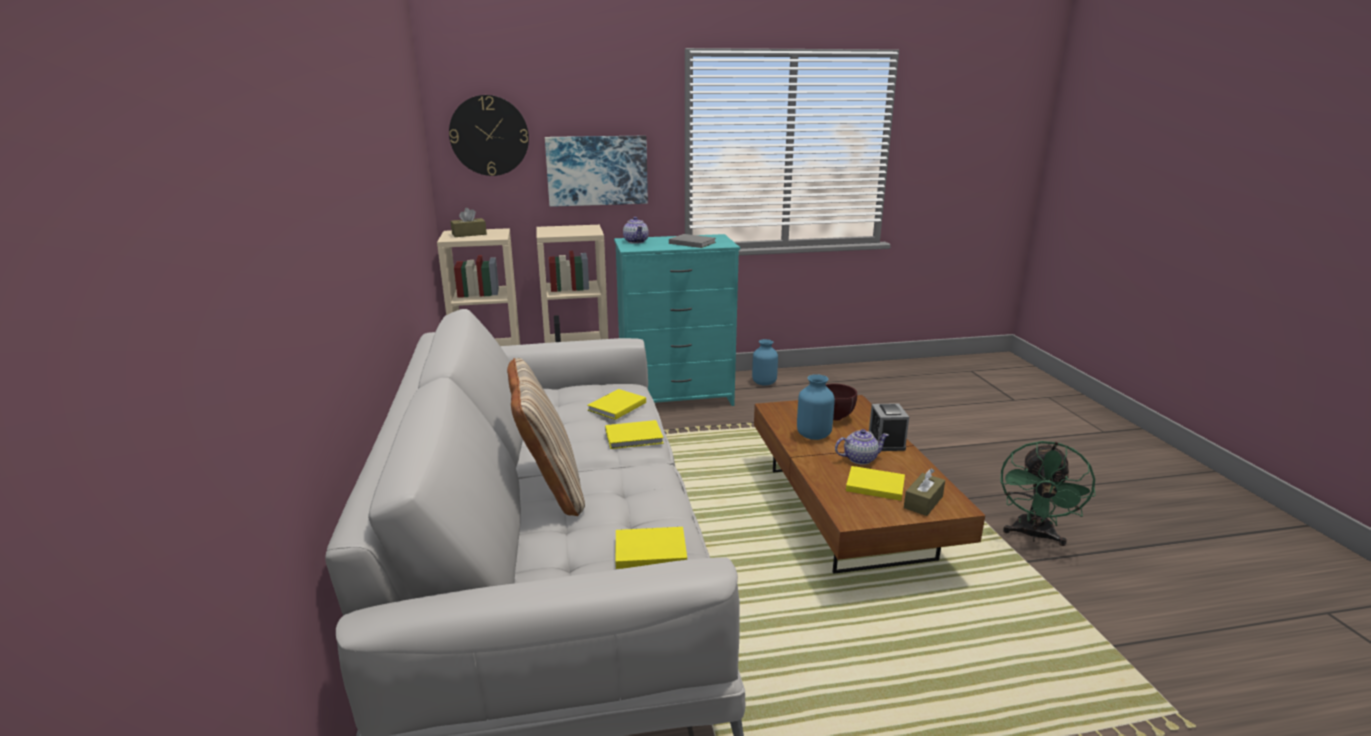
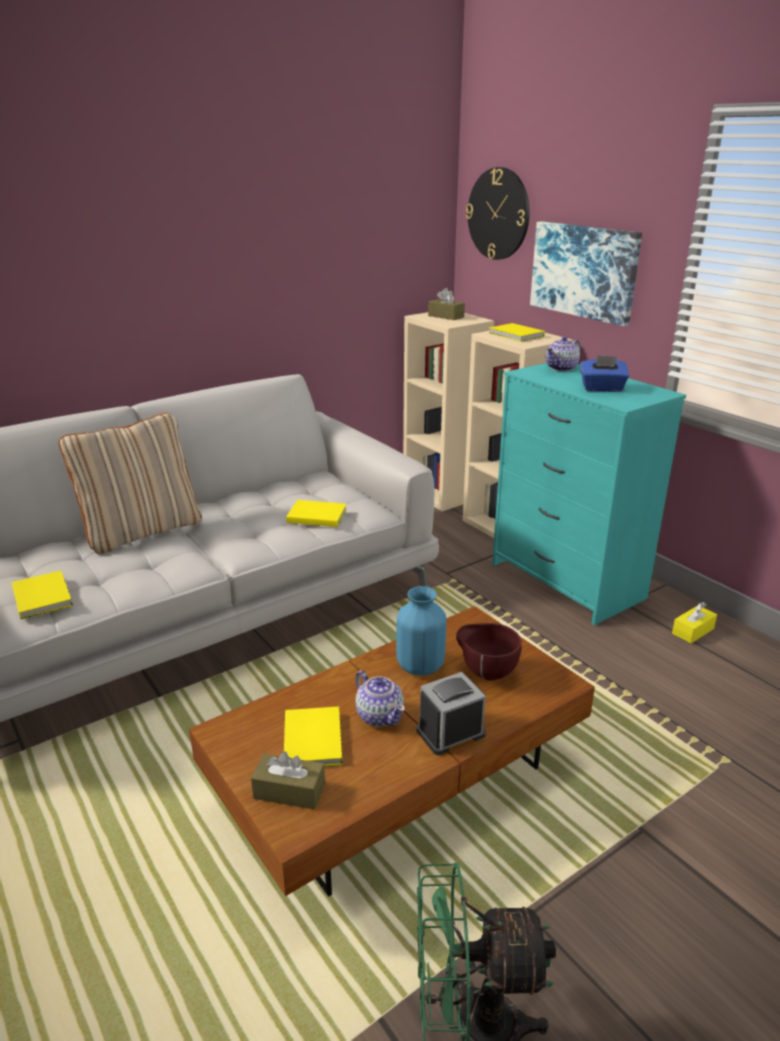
camera: 65 degrees right, 5 degrees up
(635, 437) = (254, 541): yellow book -> yellow book (516, 335)
(691, 243) = (602, 388): grey book -> blue tissue box
(763, 382) = (692, 631): blue vase -> yellow tissue box

